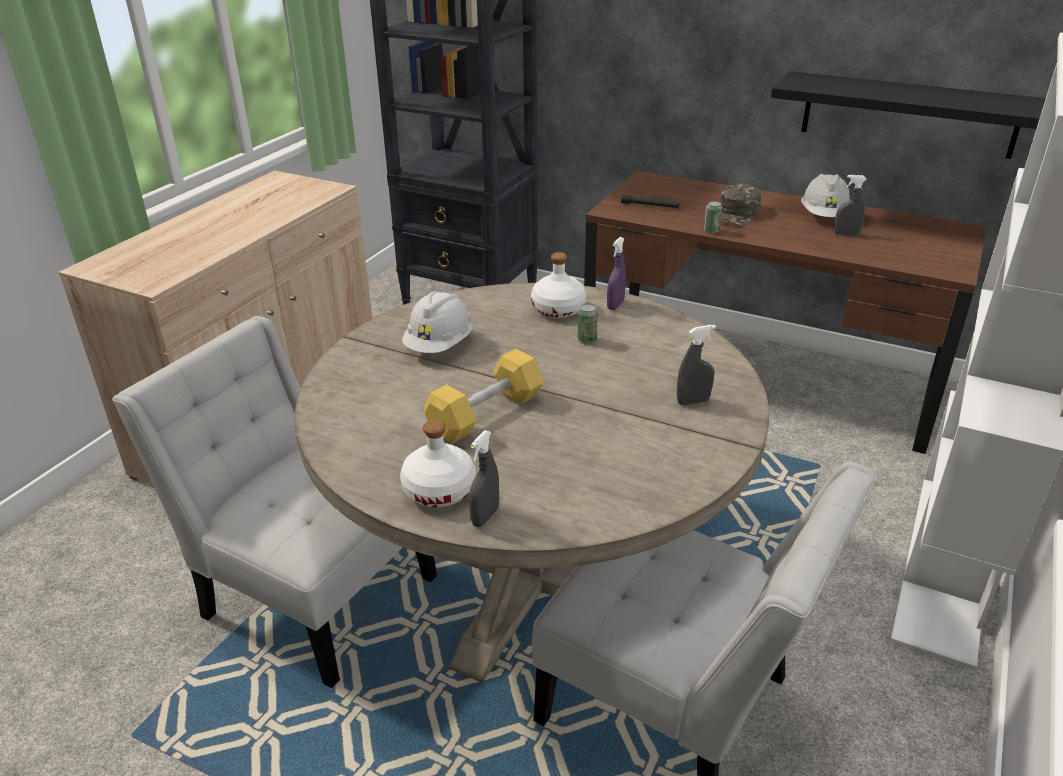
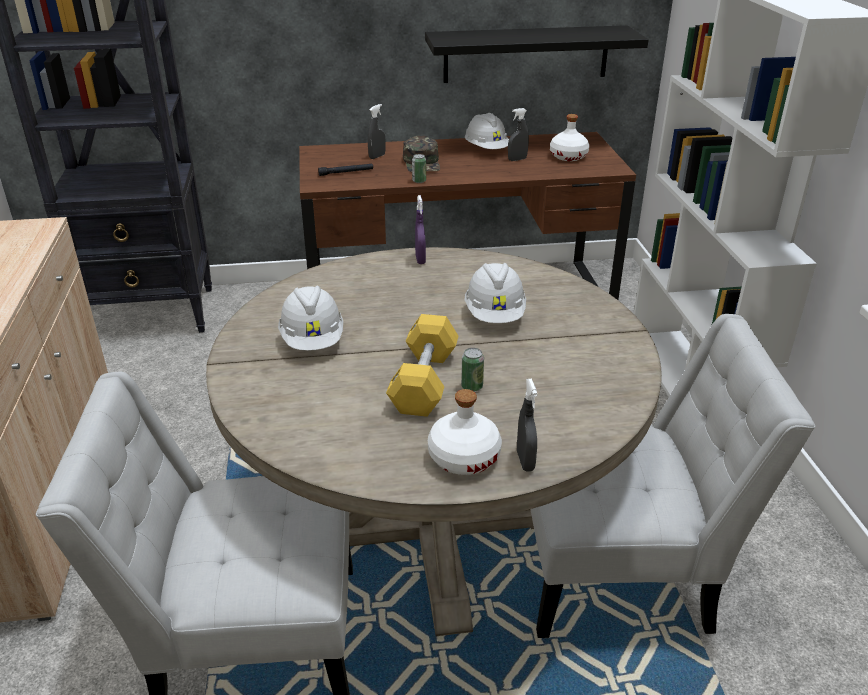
camera: 35 degrees left, 0 degrees up
(558, 309) = (378, 277): white bottle -> white bottle (568, 156)
(587, 340) = (431, 294): can -> can (472, 387)
(622, 379) = (495, 315): none -> white hard hat
(693, 401) = (564, 313): grey spray bottle -> grey spray bottle (377, 156)

